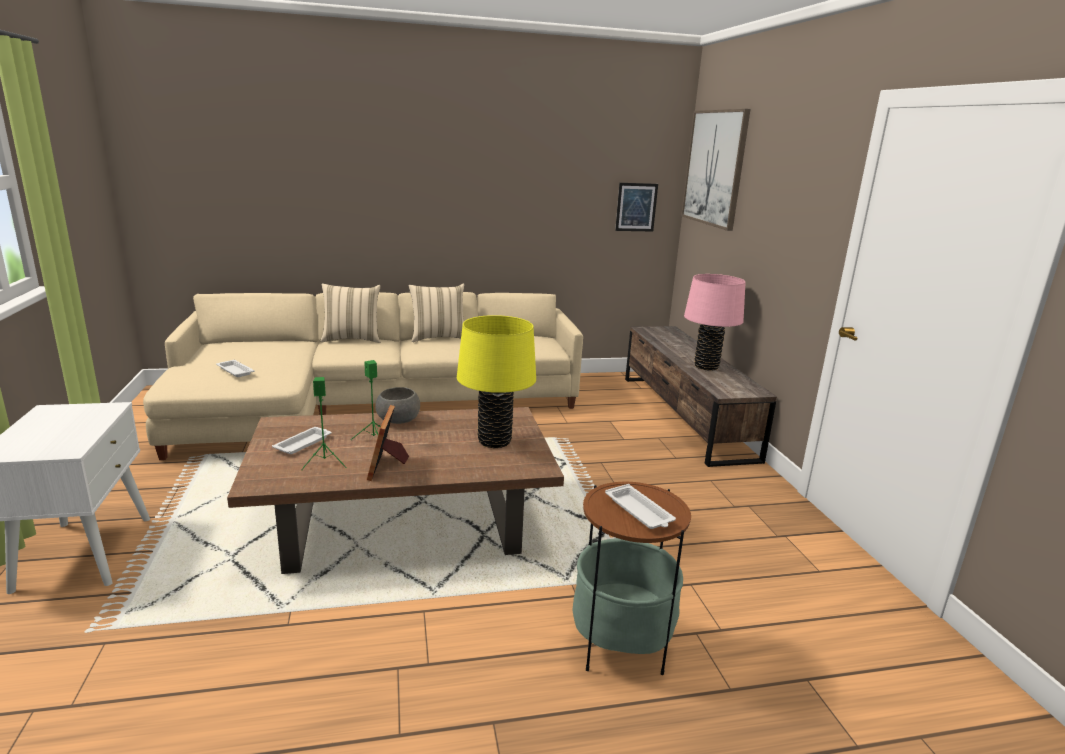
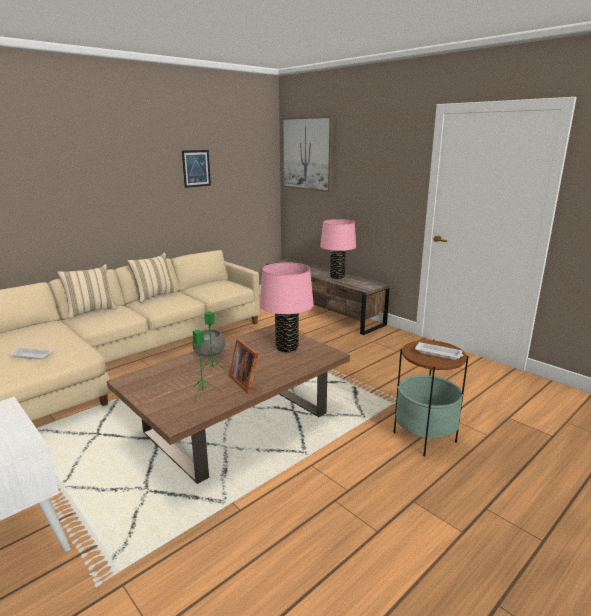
camera: 30 degrees left, 0 degrees up
(304, 443) = (168, 386): white tray -> none
(494, 441) = (287, 348): yellow table lamp -> pink table lamp
(636, 207) = (255, 183): picture -> picture (196, 168)

